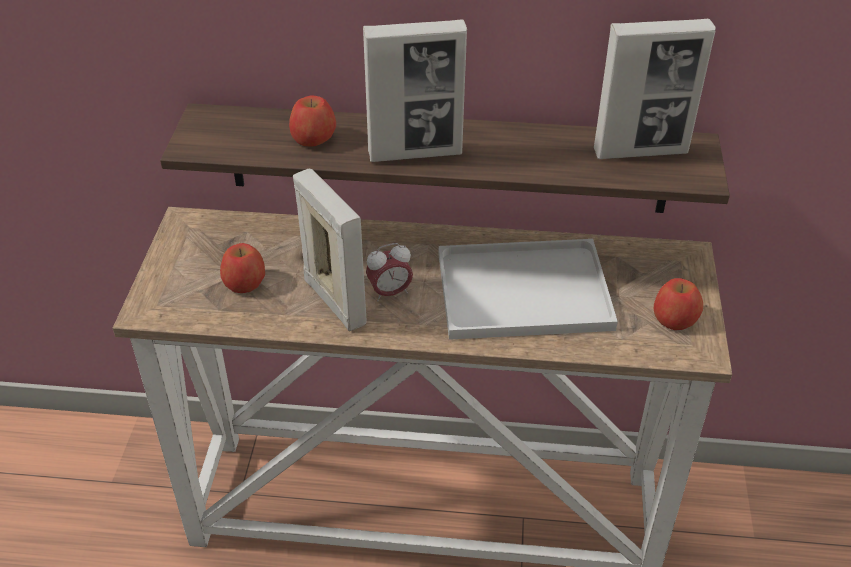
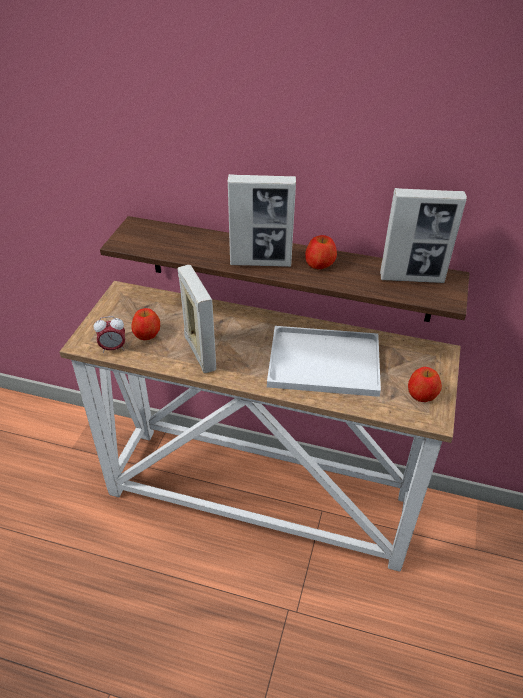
camera: 10 degrees right, 0 degrees up
(313, 138) = (198, 246): apple -> apple (319, 264)
(390, 292) = (236, 352): alarm clock -> alarm clock (113, 348)

